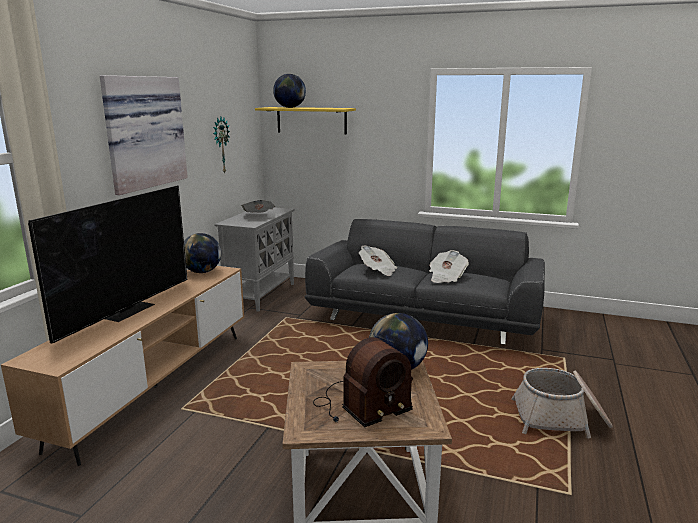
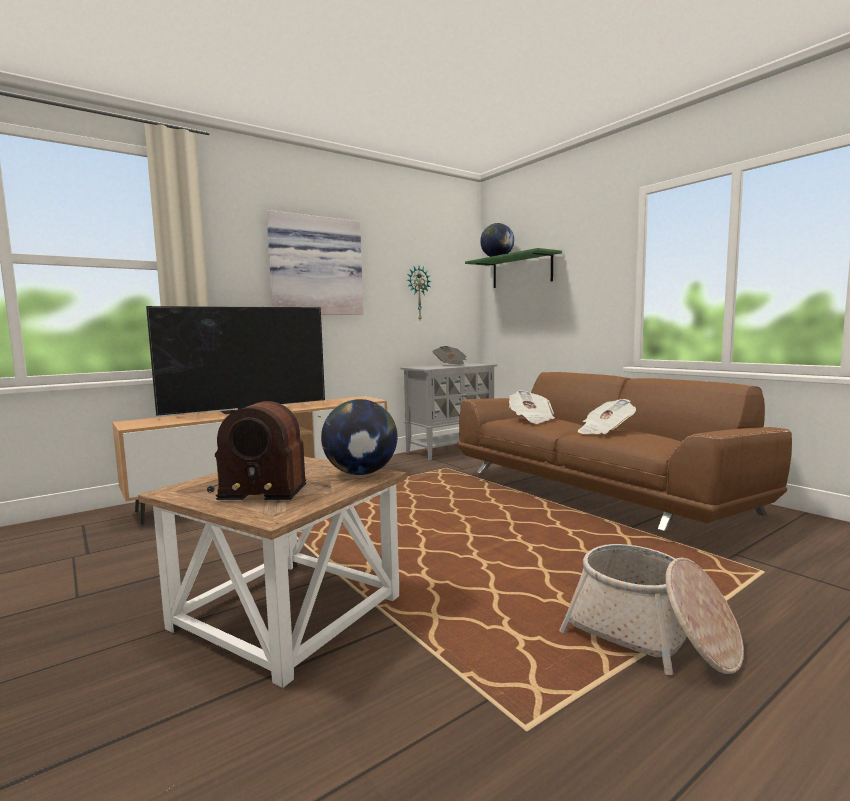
camera: 35 degrees right, 10 degrees down
(202, 272) = (351, 399): globe -> none
(311, 120) = (521, 271): yellow shelf -> green shelf
(425, 318) = (600, 493): grey sofa -> brown sofa

